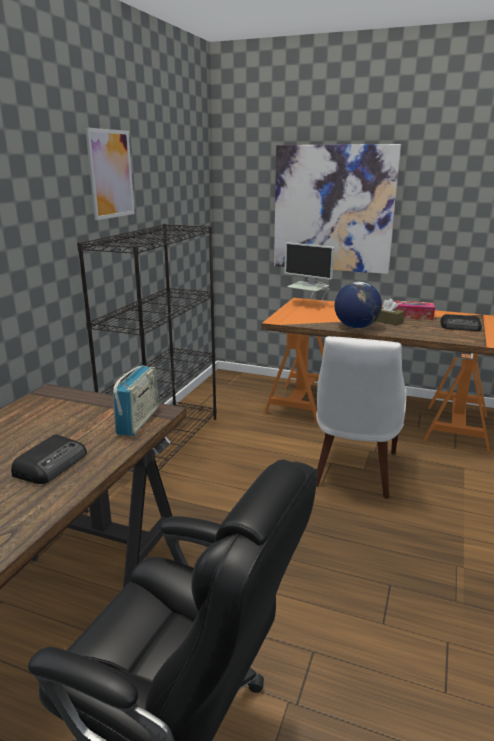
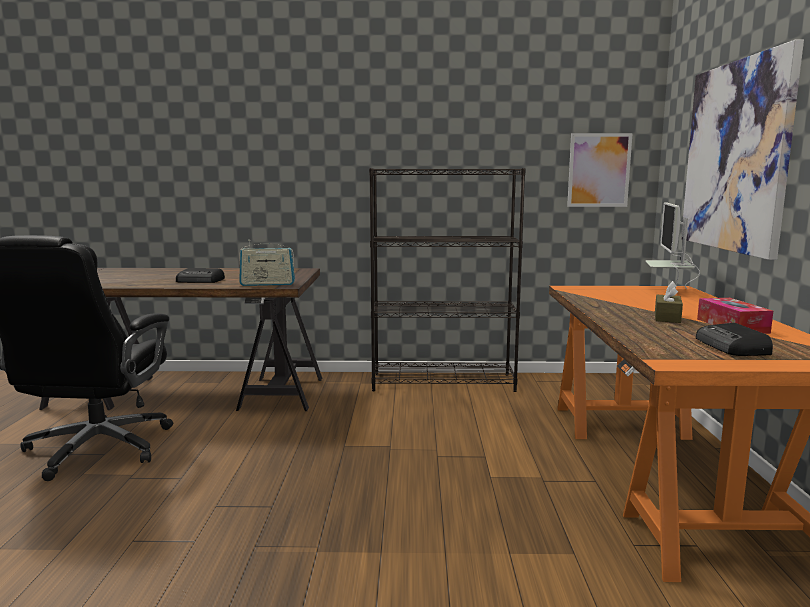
camera: 70 degrees right, 10 degrees down
(111, 174) = (438, 117): picture -> picture (599, 170)
(354, 471) = (477, 471): white chair -> none
(356, 327) = (606, 308): globe -> none

